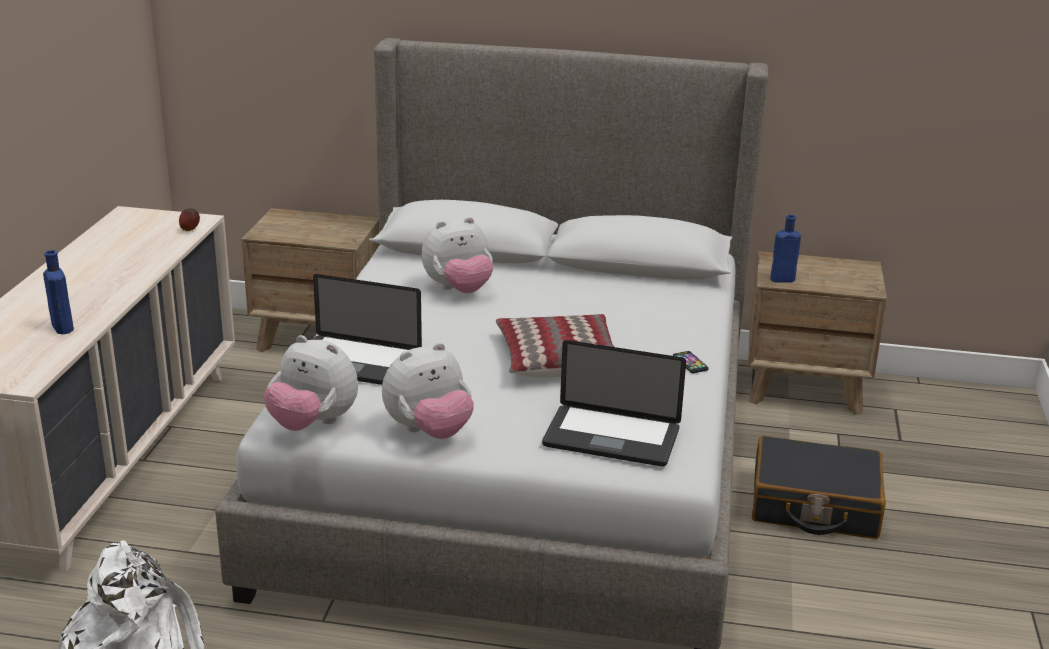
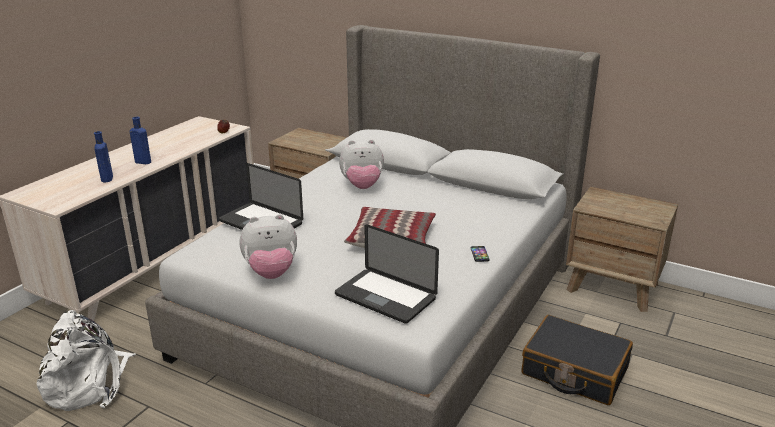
camera: 20 degrees right, 0 degrees up
(313, 424) = (207, 256): plush toy -> none
(780, 279) = (593, 207): blue bottle -> blue bottle (142, 162)

